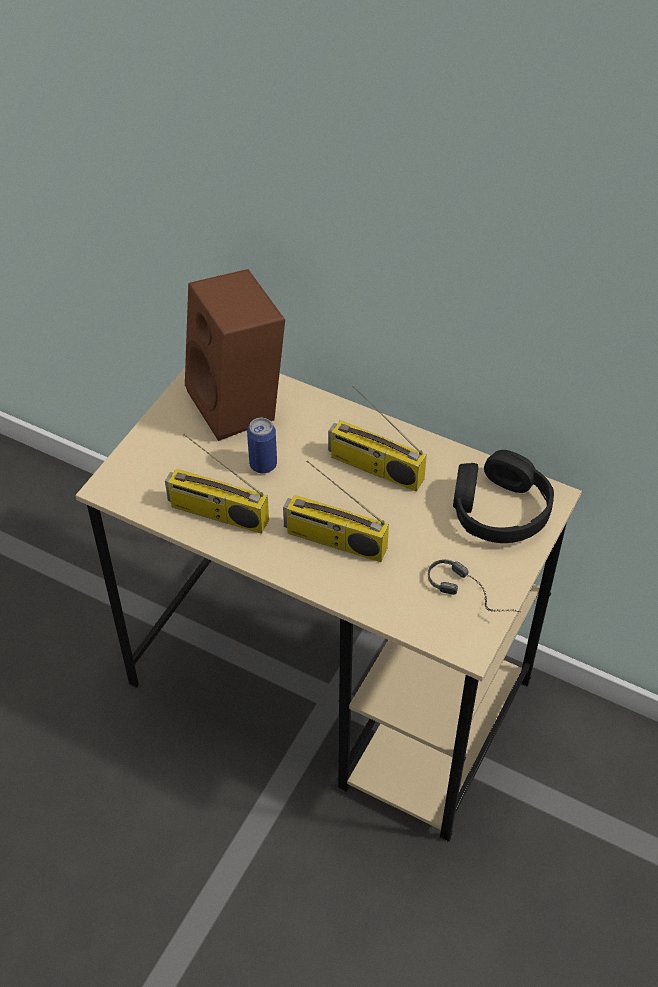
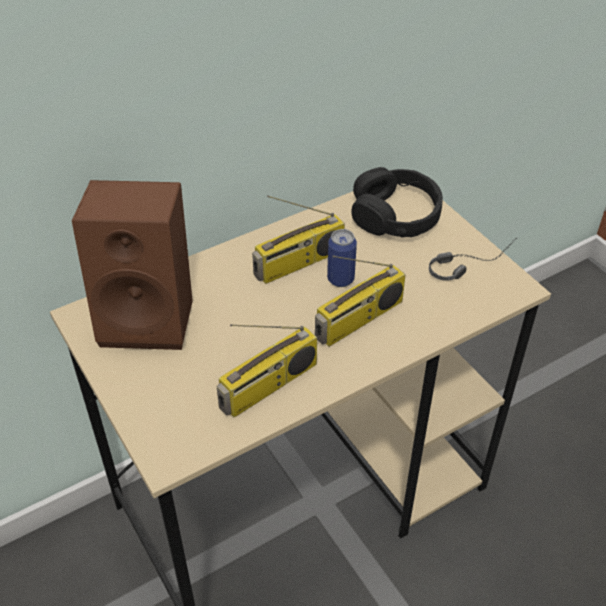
camera: 60 degrees left, 5 degrees down
(263, 465) = (236, 330): can -> can (340, 279)

